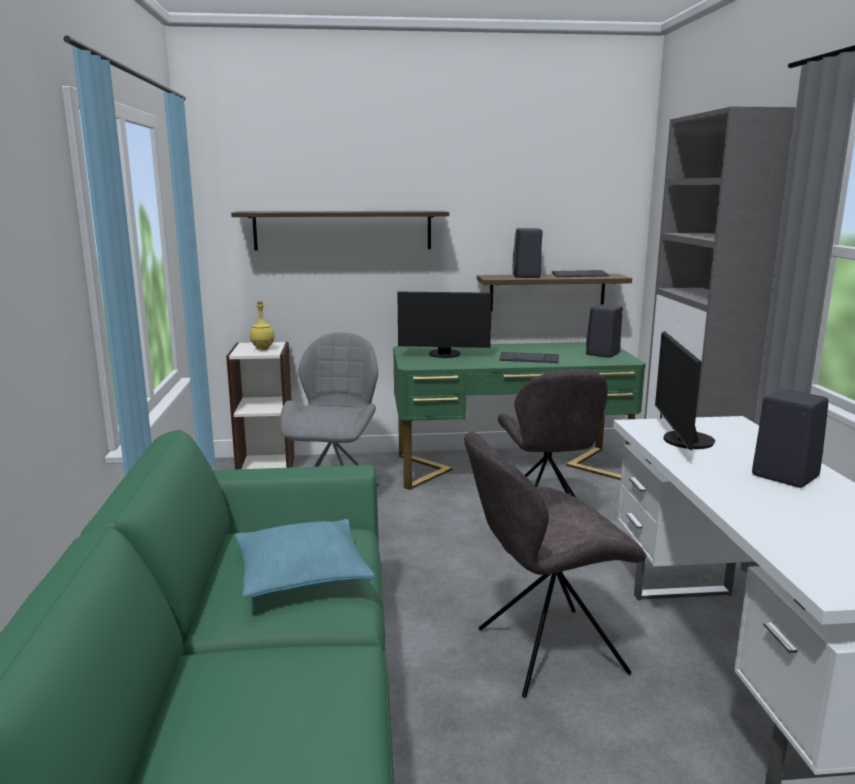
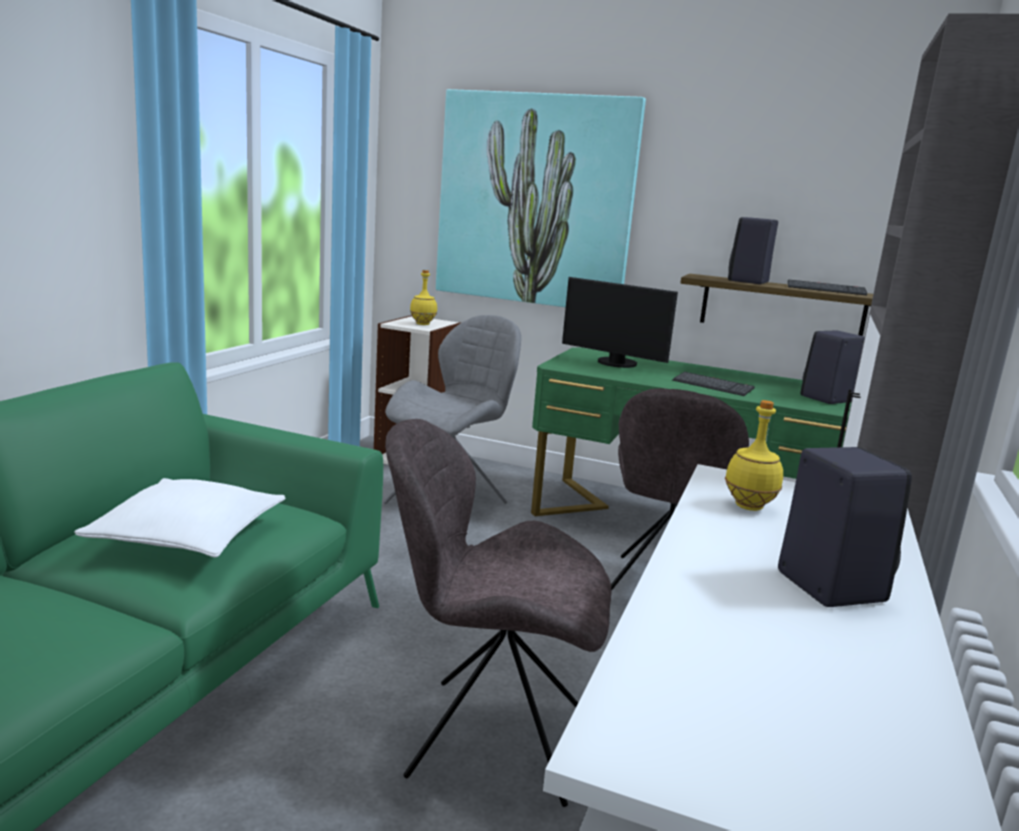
camera: 25 degrees right, 0 degrees up
(301, 572) = (188, 535): turquoise pillow -> white pillow
(343, 230) = (535, 201): shelf -> picture
(682, 440) = (749, 507): monitor -> yellow bottle

